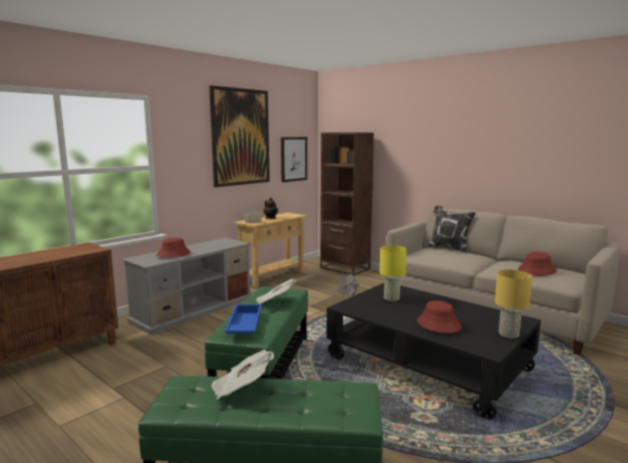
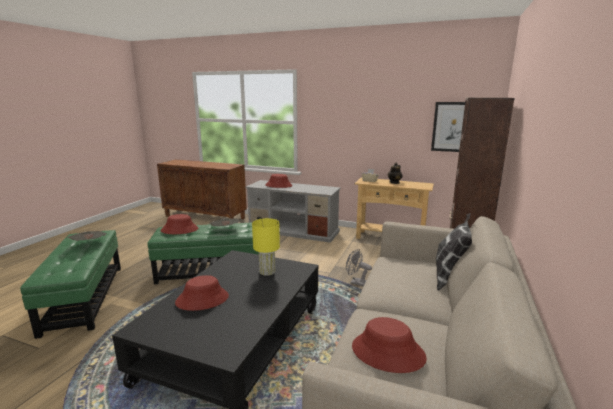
camera: 70 degrees right, 5 degrees up
(240, 137) = (380, 101): picture -> none
(243, 325) = (179, 230): blue tray -> red hat
(508, 334) = (179, 342): yellow table lamp -> none

